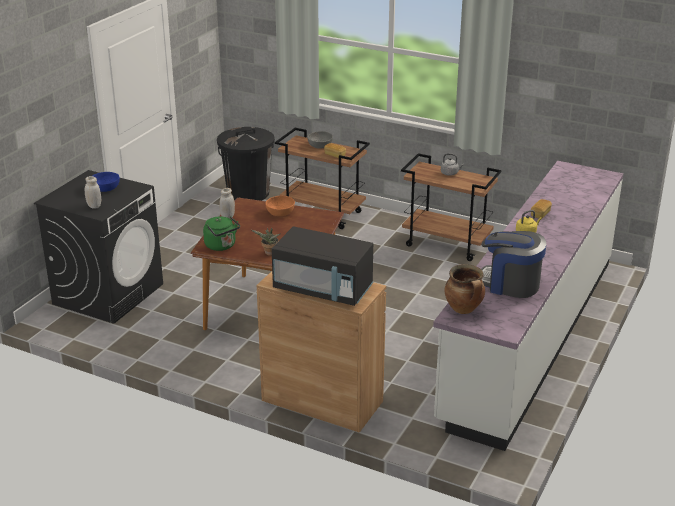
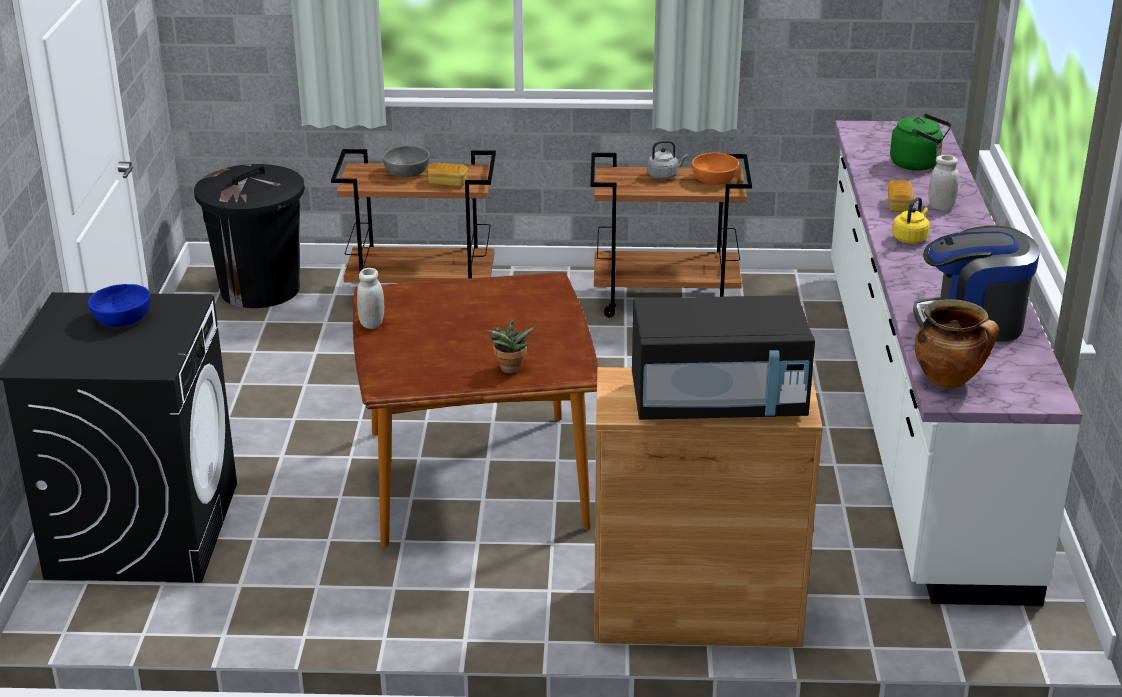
camera: 25 degrees left, 0 degrees up
(94, 206) = (132, 356): white jar -> white jar (941, 207)
(222, 246) = (412, 377): green kettle -> green kettle (918, 164)
(280, 212) = (459, 296): orange bowl -> orange bowl (714, 179)

